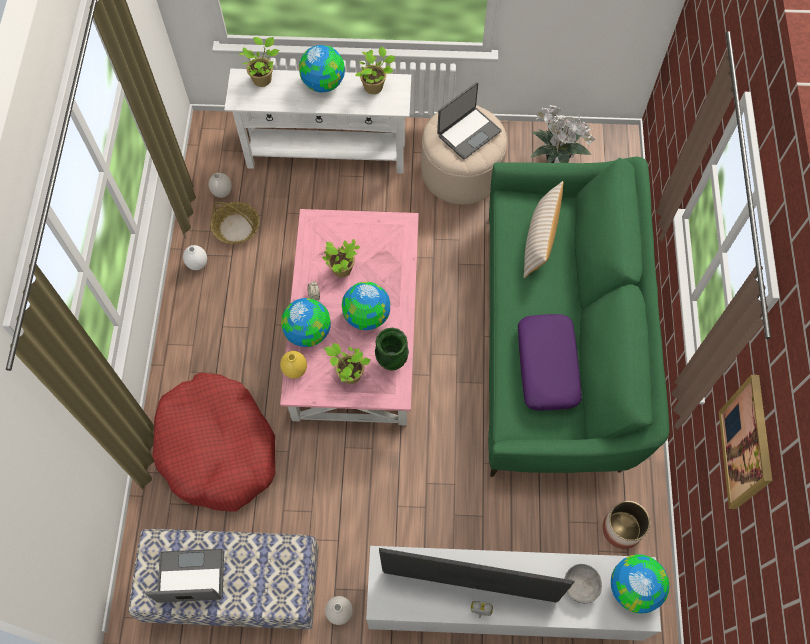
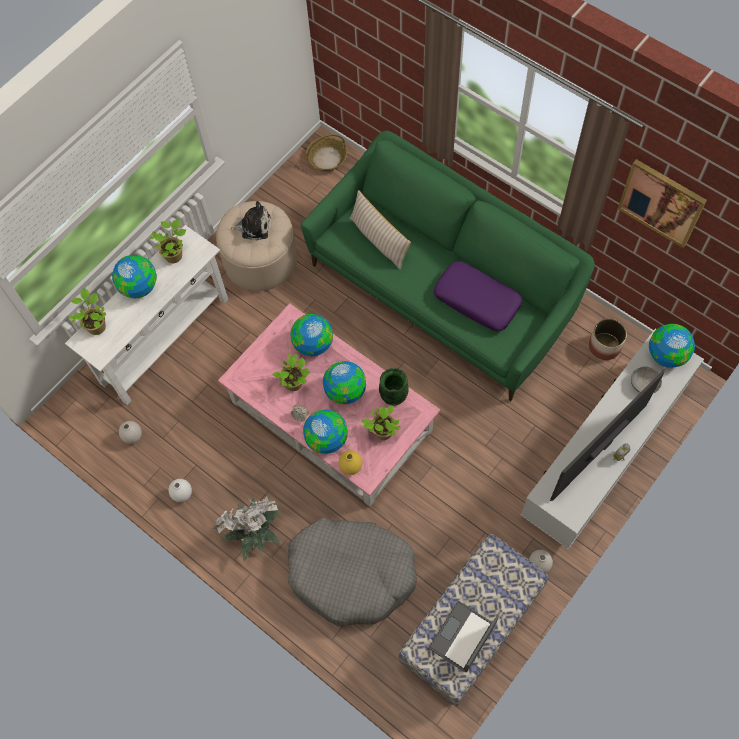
camera: 50 degrees left, 0 degrees up
(218, 448) = (351, 574): red dog bed -> grey dog bed
(237, 227) = (174, 445): basket -> basket (327, 158)
(392, 259) = (313, 344): none -> globe
(468, 133) = (254, 226): laptop -> plush toy
(555, 158) = (302, 194): potted plant -> potted plant (254, 535)

